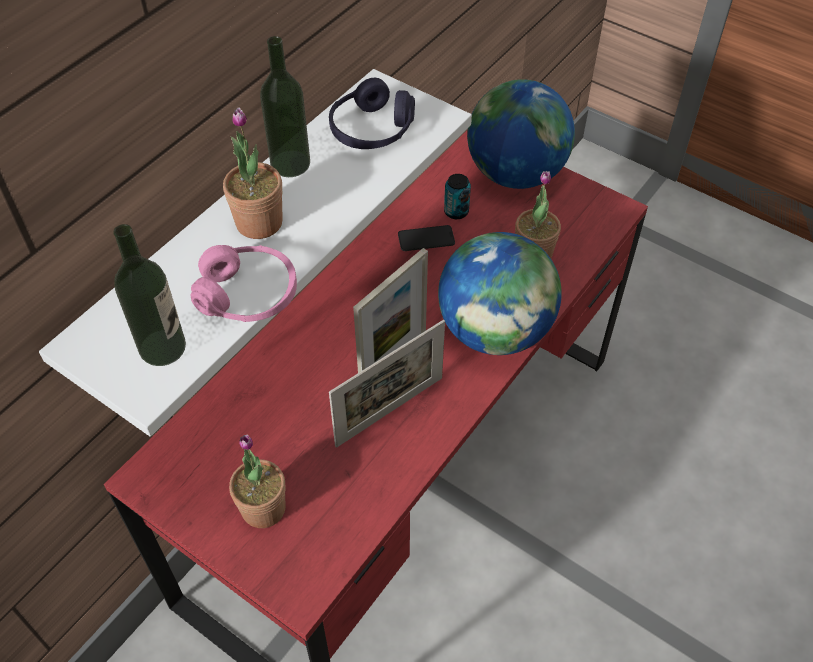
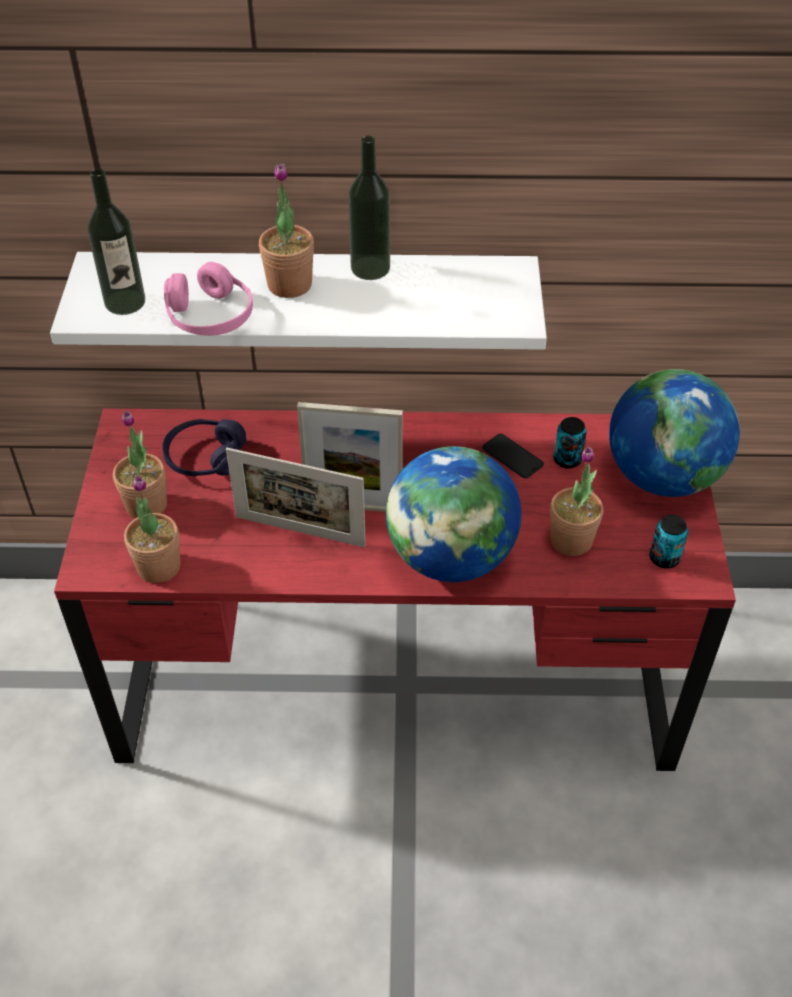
camera: 55 degrees right, 5 degrees down
(345, 534) = (159, 566): none -> potted plant
(372, 130) = (458, 291): purple headphones -> purple headphones (206, 458)
(587, 218) = (664, 558): none -> can

